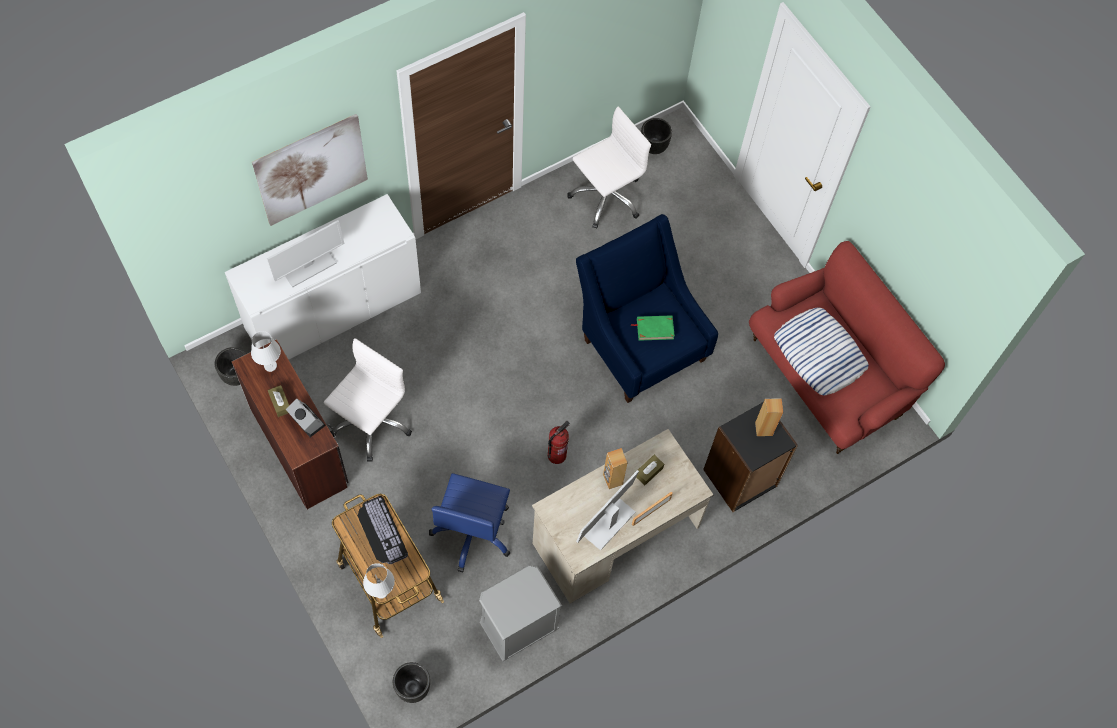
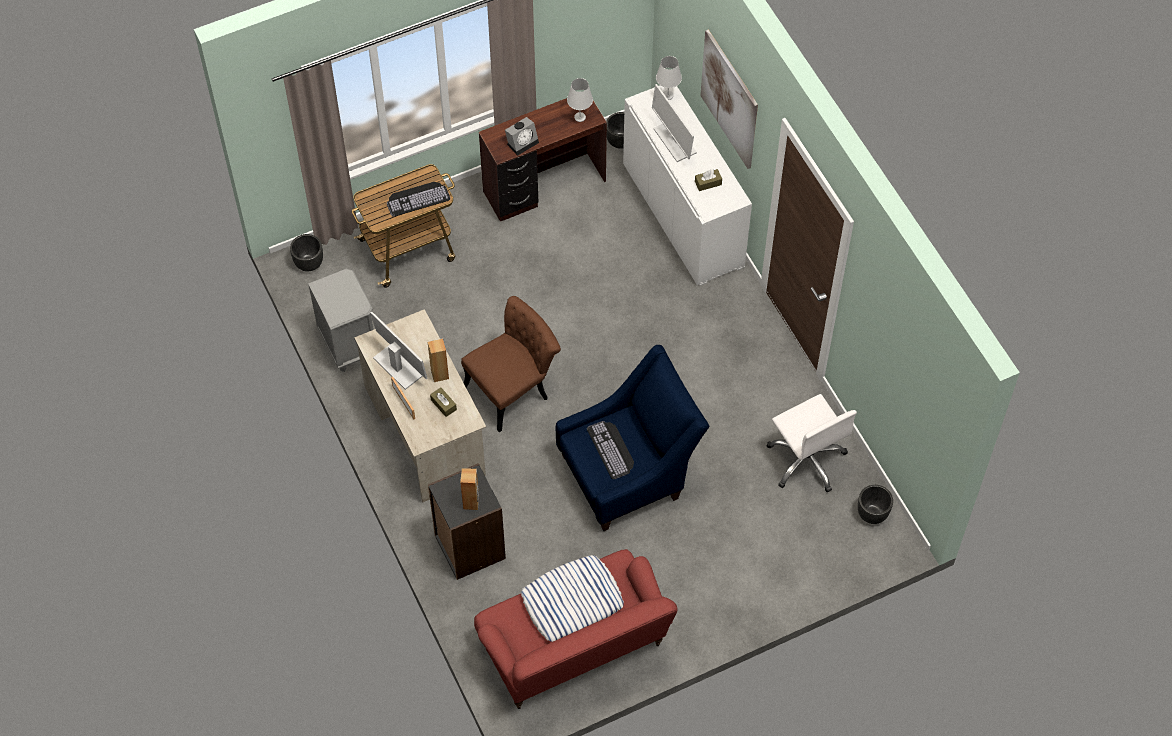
camera: 100 degrees right, 5 degrees down
(280, 403) = (542, 124): brown tissue box -> brown tissue box (708, 183)
(370, 422) = (563, 241): white office chair -> none
(381, 592) = (363, 196): white table lamp -> white table lamp (667, 95)
(473, 532) = (444, 316): blue office chair -> none
(556, 455) = (513, 389): fire extinguisher -> brown chair
(654, 329) = (612, 449): green book -> keyboard

